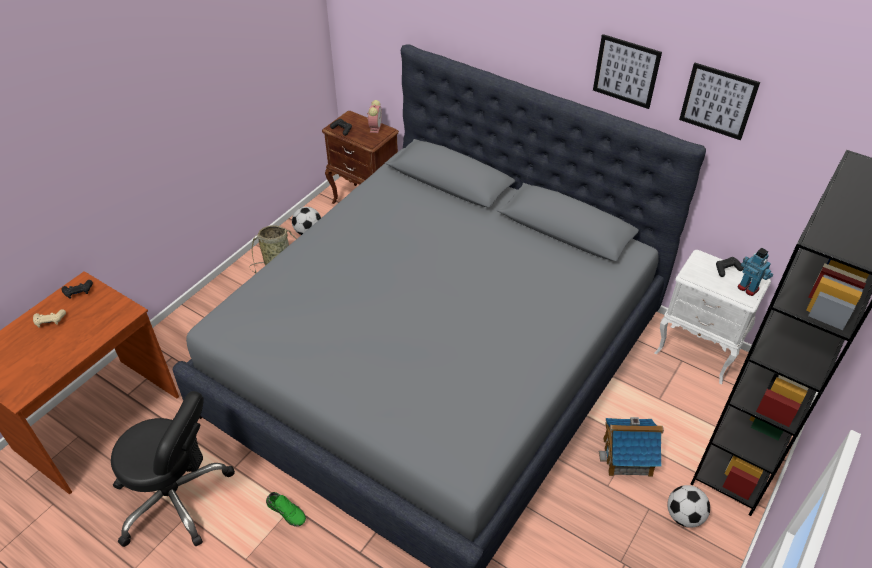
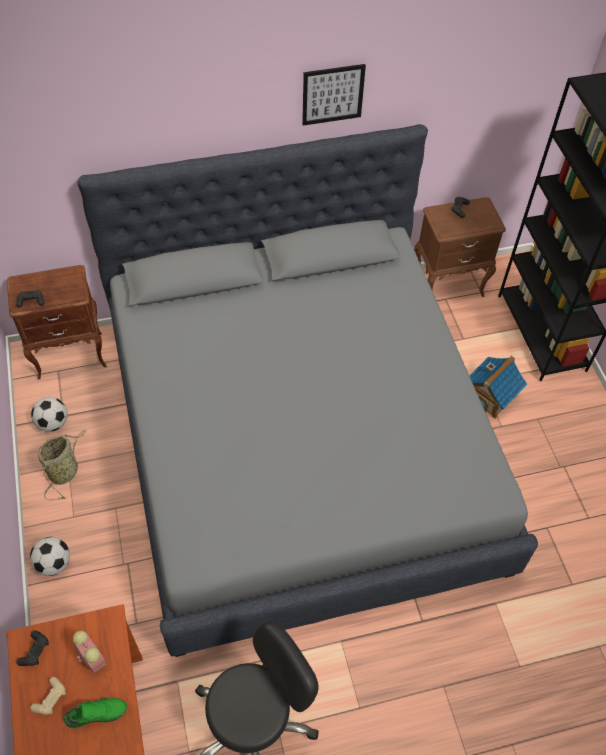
camera: 50 degrees left, 10 degrees up
(287, 511) = (342, 647): green shoe -> green shoe (96, 713)
(375, 127) = (59, 277): alarm clock -> alarm clock (91, 657)
(684, 516) = (558, 405): football -> football (54, 563)
(696, 353) = (448, 286): white nightstand -> brown nightstand
(718, 101) = (422, 82): picture -> none
(748, 288) = (485, 214): toy robot -> none

